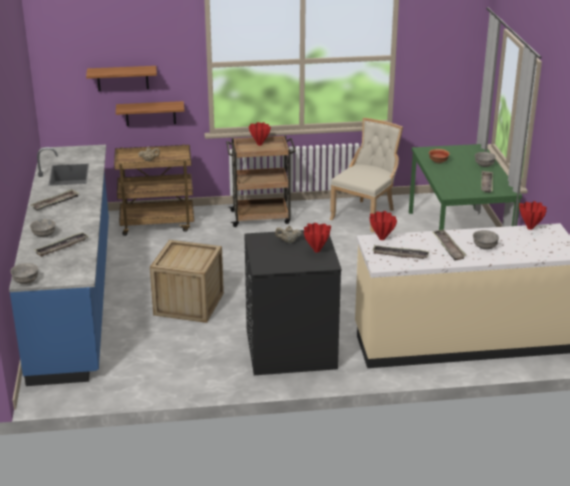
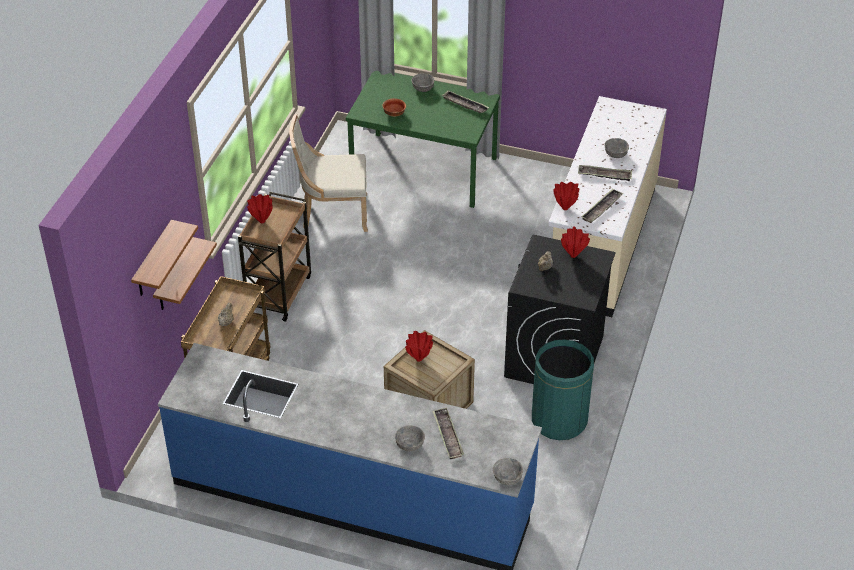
camera: 65 degrees left, 15 degrees up
(55, 202) = (333, 420): tray -> none
(214, 369) = (559, 420): none -> green trash can
(365, 214) = (332, 213): beige chair -> beige chair turned 60 degrees counterclockwise
(530, 228) = (598, 115): red vase -> red vase (419, 359)

